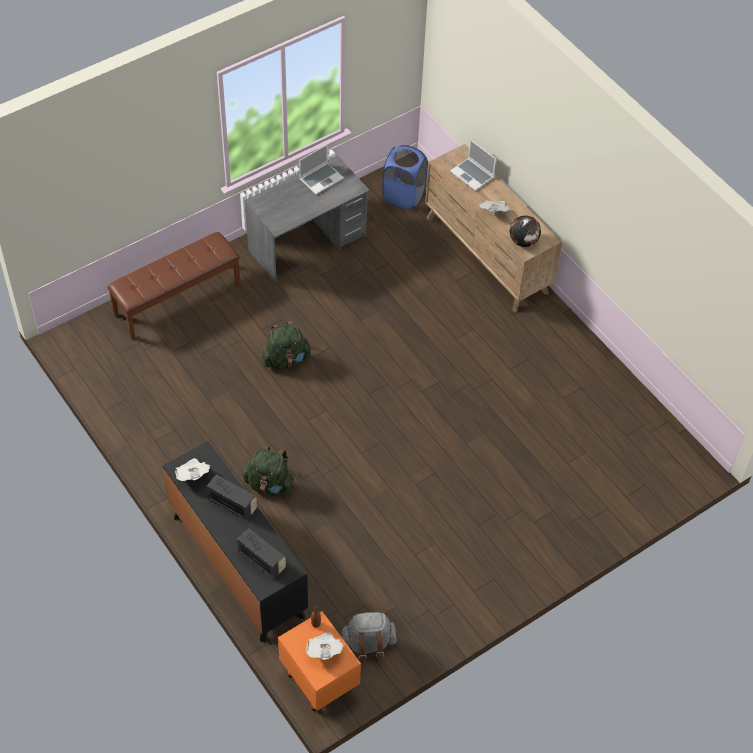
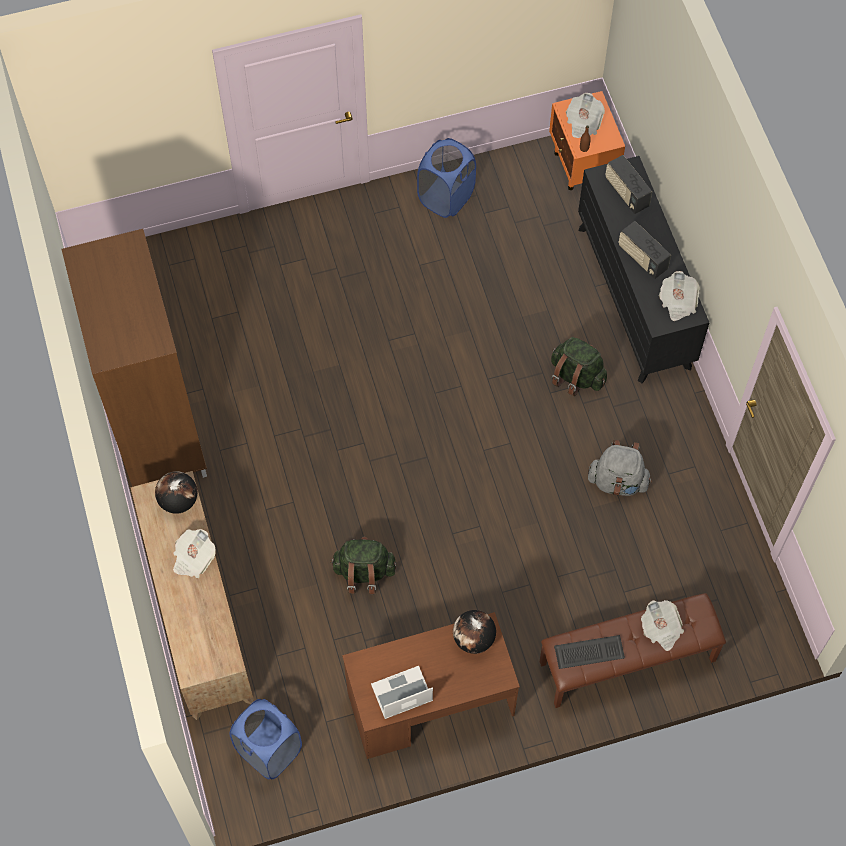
camera: 160 degrees left, 10 degrees up
(155, 277) = (661, 629): none -> newspaper
(203, 252) = (588, 653): none -> keyboard
(284, 218) = (473, 639): none -> globe
(286, 360) = (511, 531): green backpack -> green backpack (364, 572)
(307, 244) = (430, 704): grey desk -> brown desk
(368, 644) = (524, 185): grey backpack -> grey backpack (618, 481)
(435, 612) = (446, 197): none -> blue laundry basket
(472, 175) = (194, 628): laptop -> none
(582, 361) = (156, 428): none -> brown wardrobe

